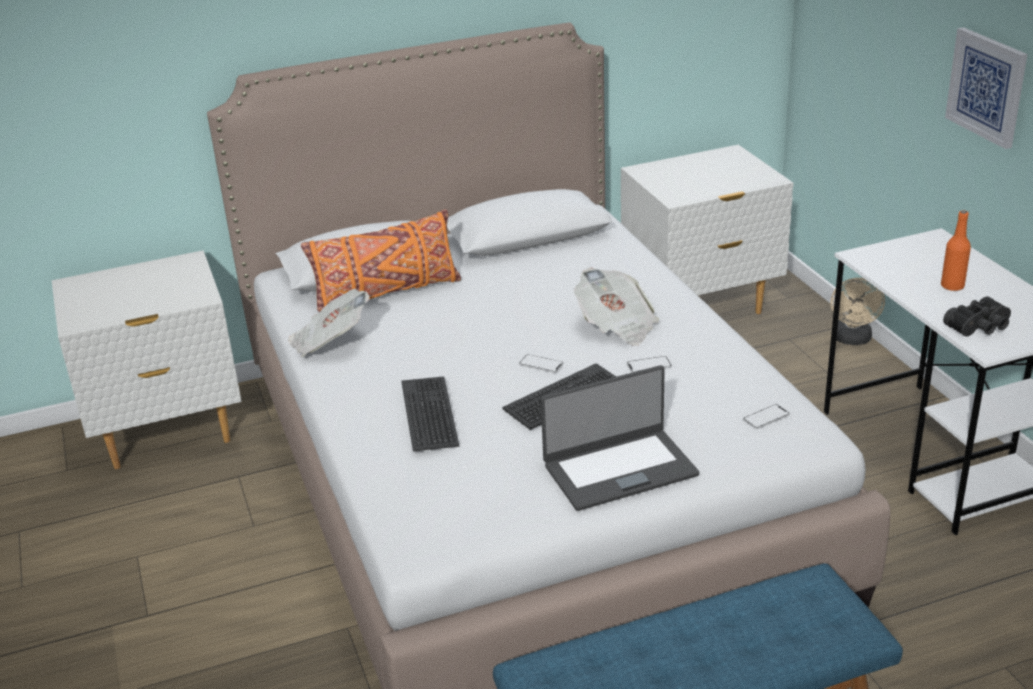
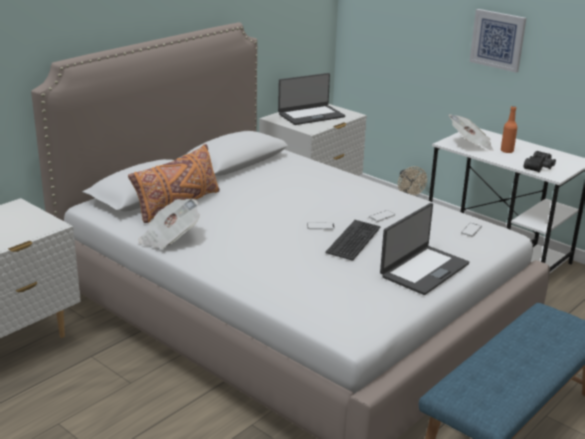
camera: 30 degrees left, 5 degrees down
(430, 414) = (284, 263): keyboard -> none
(617, 326) = (342, 200): newspaper -> newspaper (470, 144)
(702, 172) = (311, 115): none -> laptop

